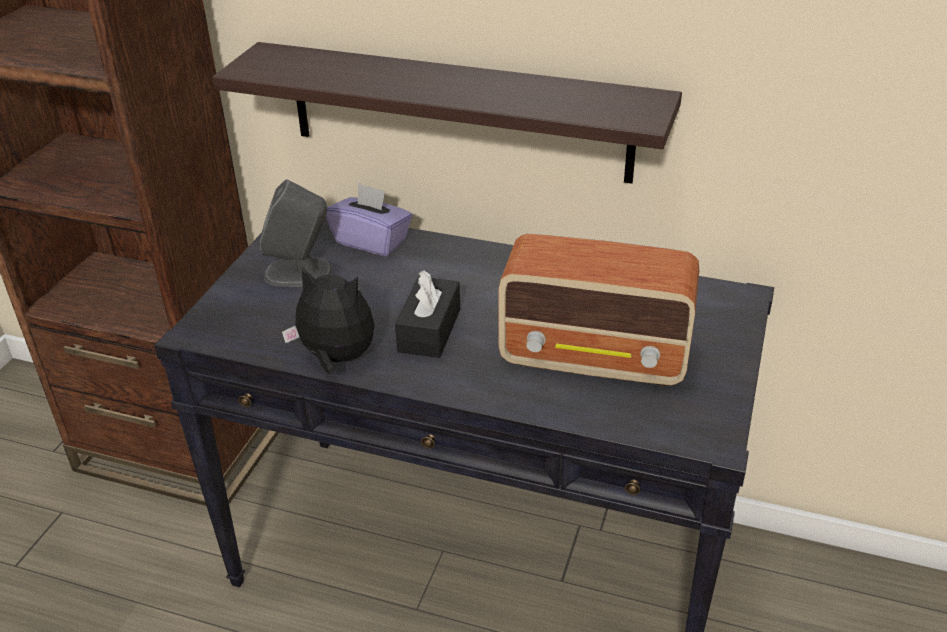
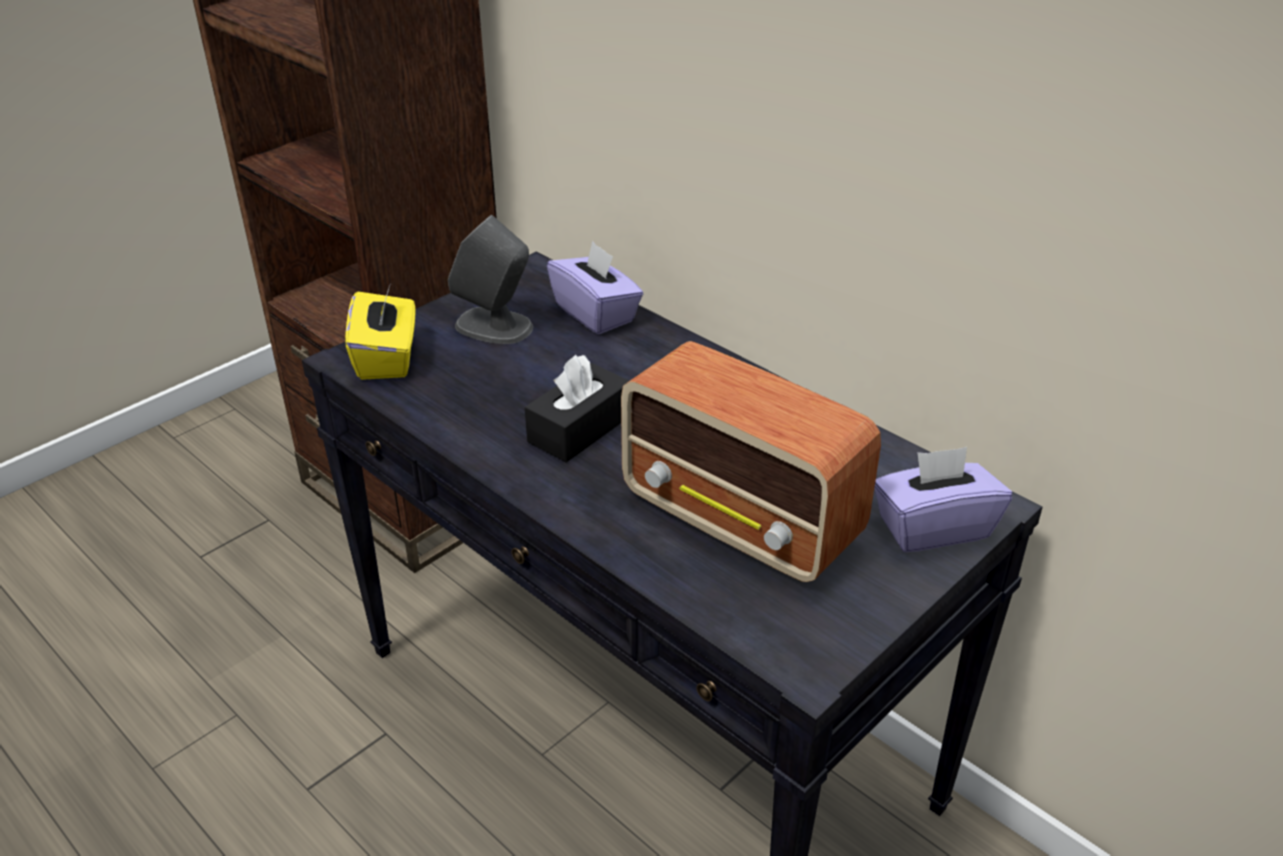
camera: 25 degrees right, 0 degrees up
(229, 322) = (387, 358): none -> yellow tissue box
(336, 359) = (459, 429): plush toy -> none
(458, 112) = (712, 181): shelf -> none
(720, 322) = (933, 527): none -> purple tissue box

